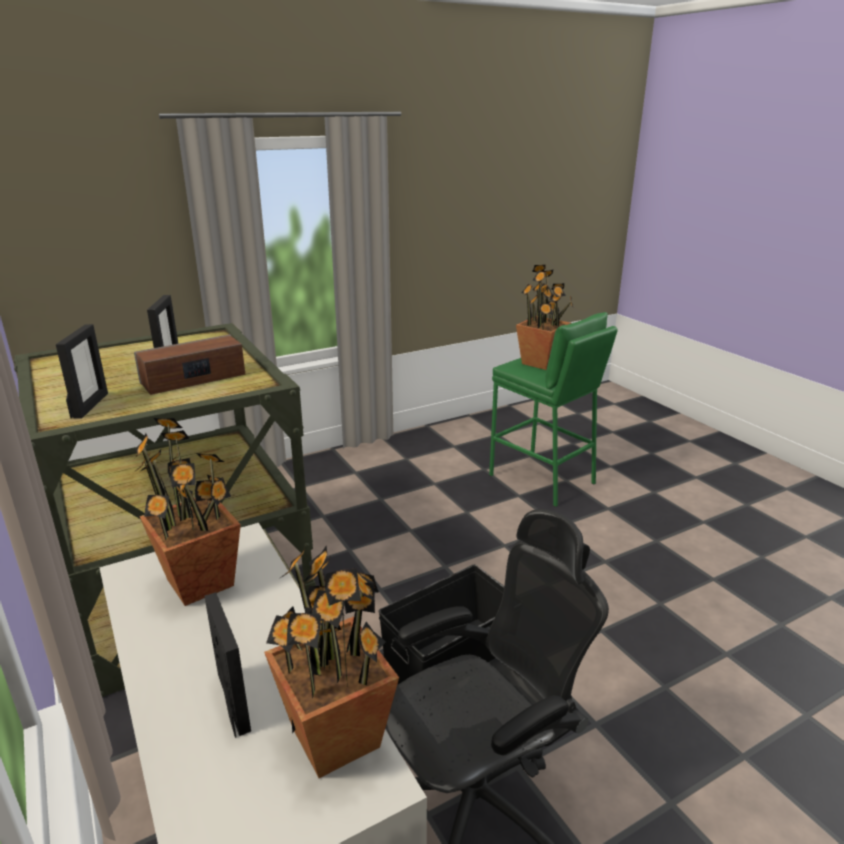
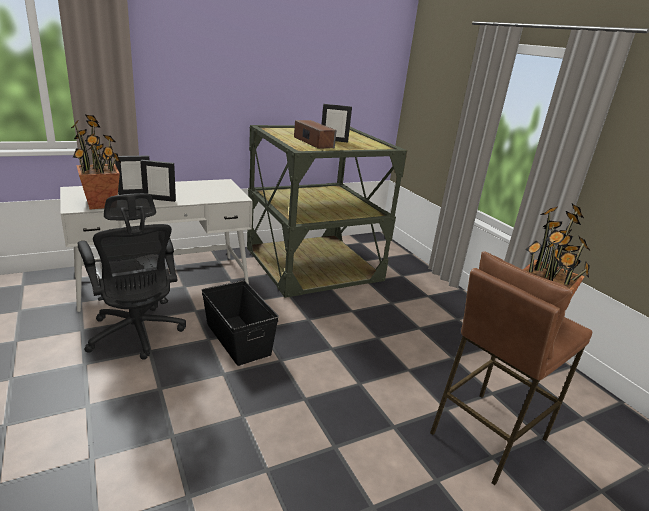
camera: 90 degrees right, 0 degrees up
(90, 405) = (285, 131): picture frame -> picture frame (159, 199)
(201, 583) = (209, 190): potted plant -> none
(542, 479) = (487, 435): green stool -> brown stool

